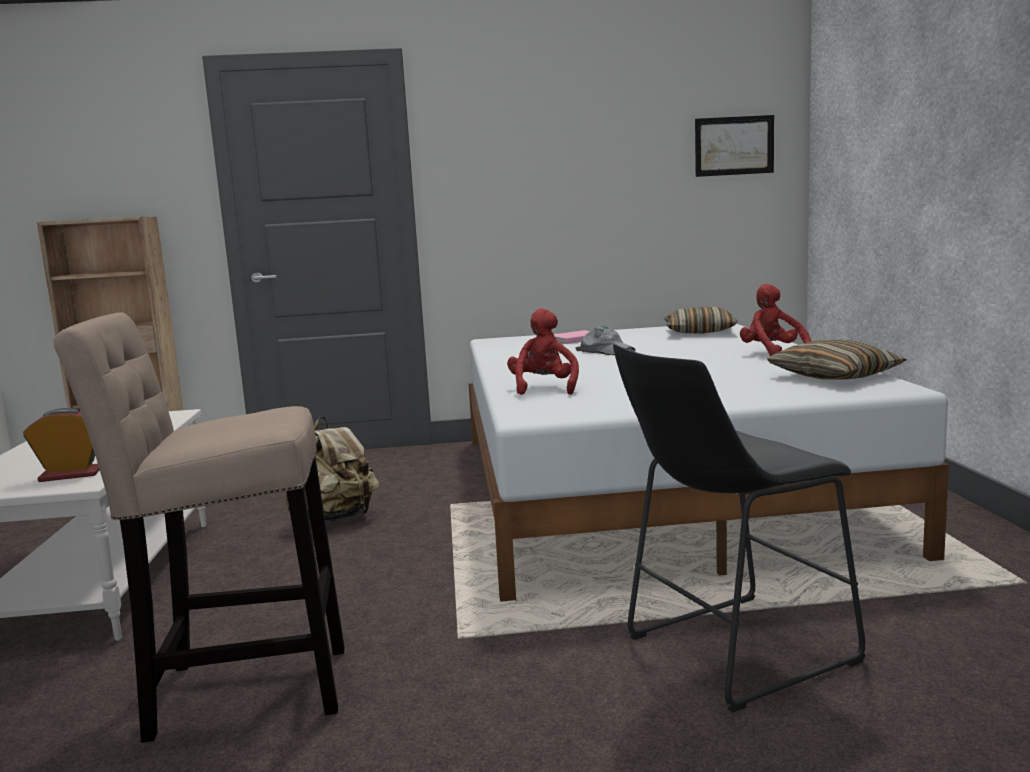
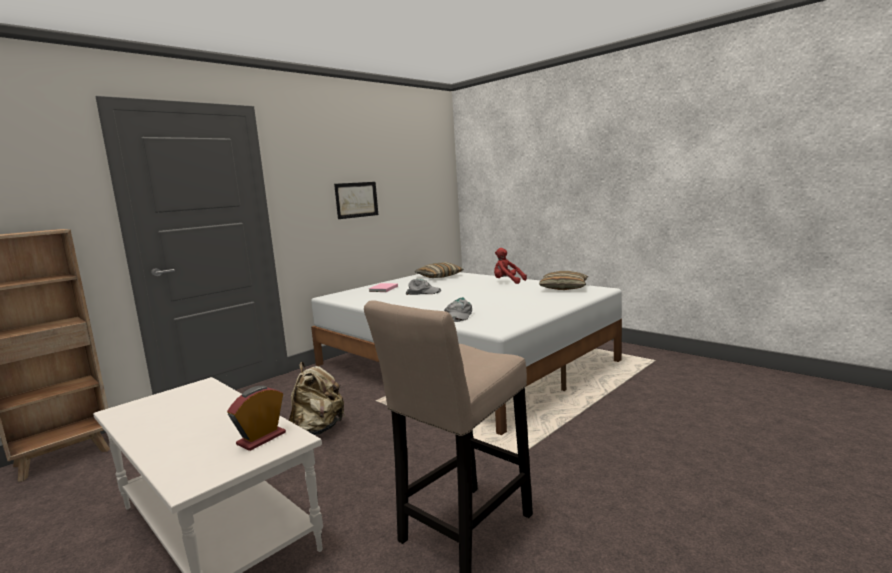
camera: 40 degrees left, 0 degrees up
(544, 388) = (457, 315): red plush toy -> grey cap
(729, 652) = (621, 418): black stool -> none
(734, 146) = (428, 175): picture -> picture (356, 200)

